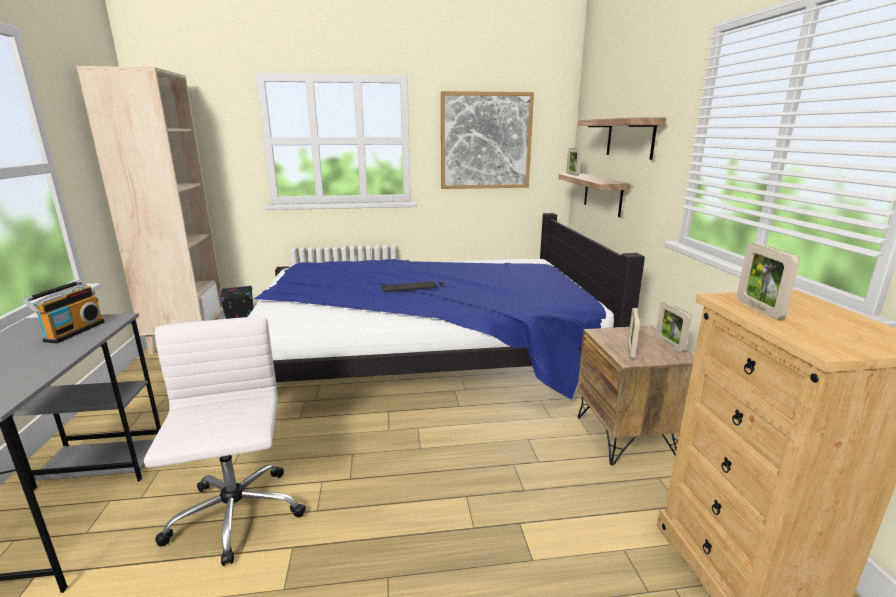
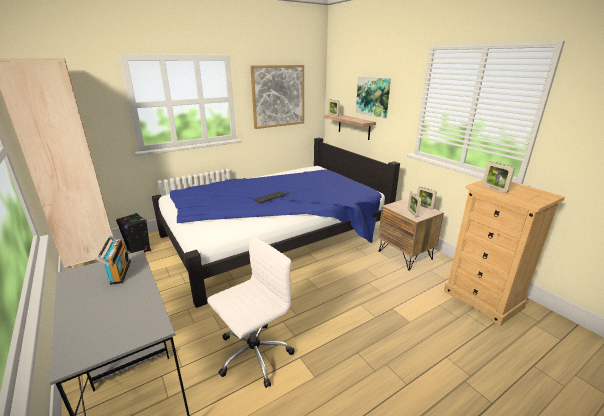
camera: 25 degrees left, 5 degrees up
(235, 516) = (253, 355): white office chair -> white office chair turned 90 degrees clockwise
(630, 138) = (373, 96): shelf -> picture

